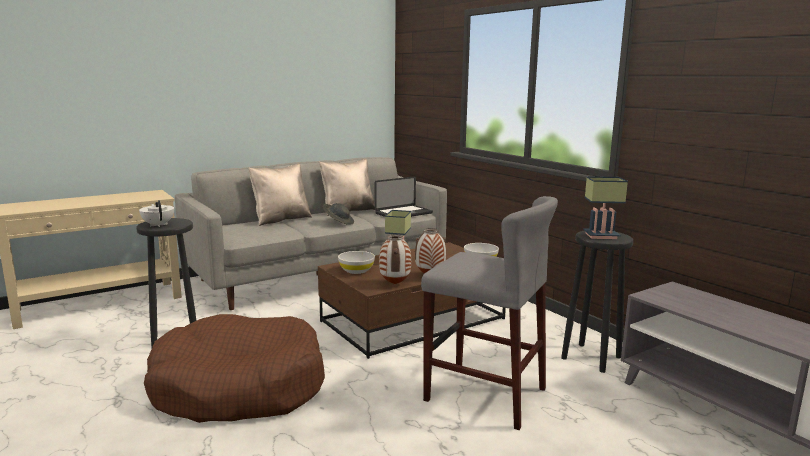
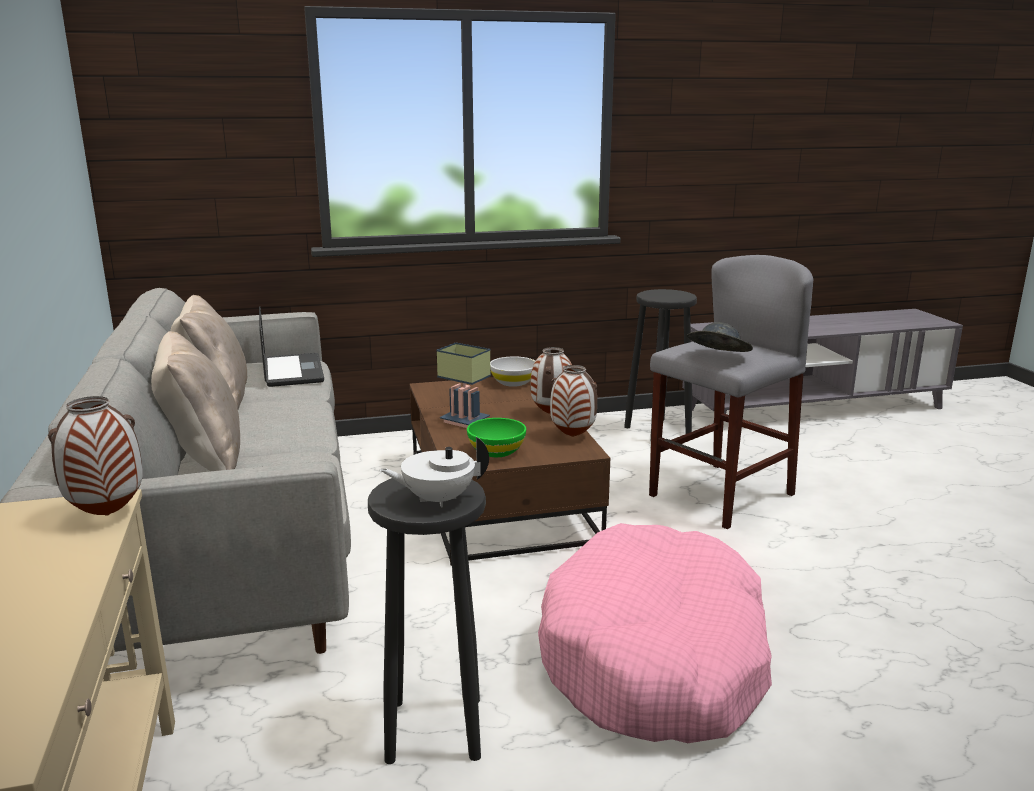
camera: 70 degrees left, 5 degrees up
(150, 198) = (106, 516): none -> vase
(239, 387) = (655, 658): brown dog bed -> pink dog bed
(338, 222) = (293, 416): grey hat -> grey hat (717, 357)
(356, 271) = (497, 451): white bowl -> green bowl
(600, 236) = (668, 296): table lamp -> none

